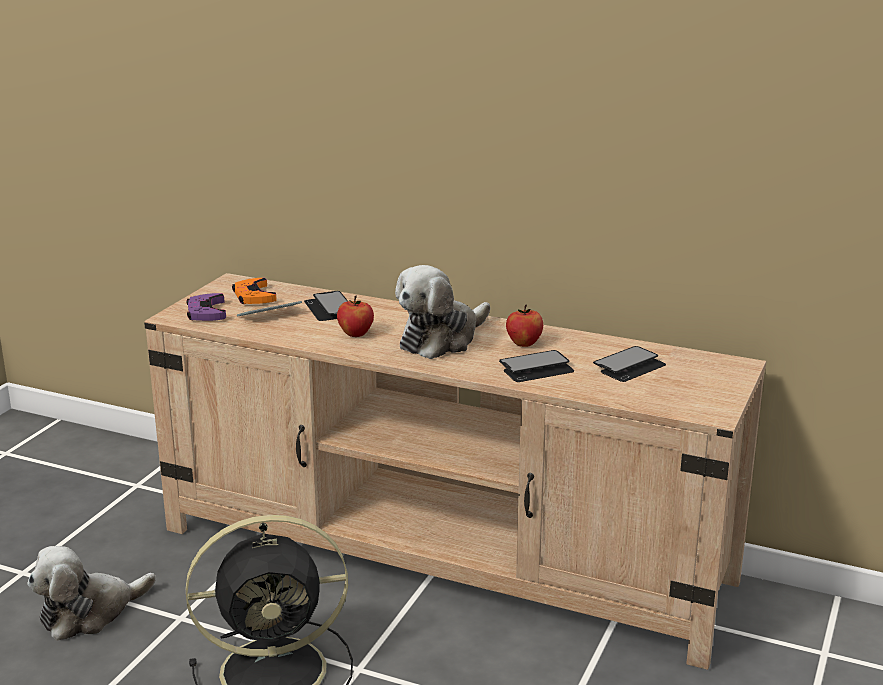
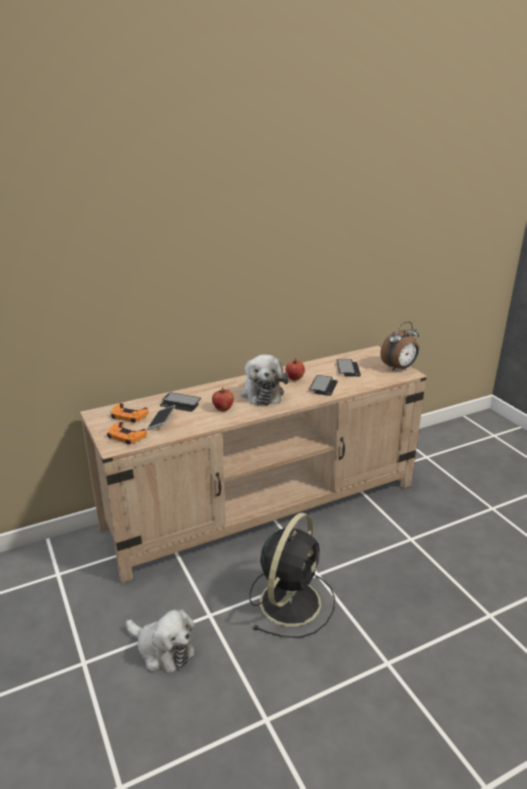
camera: 50 degrees left, 5 degrees up
(89, 613) = (162, 650): plush toy -> plush toy turned 60 degrees counterclockwise
(206, 312) = (126, 436): purple game controller -> orange game controller
(714, 400) = (399, 368): none -> alarm clock

